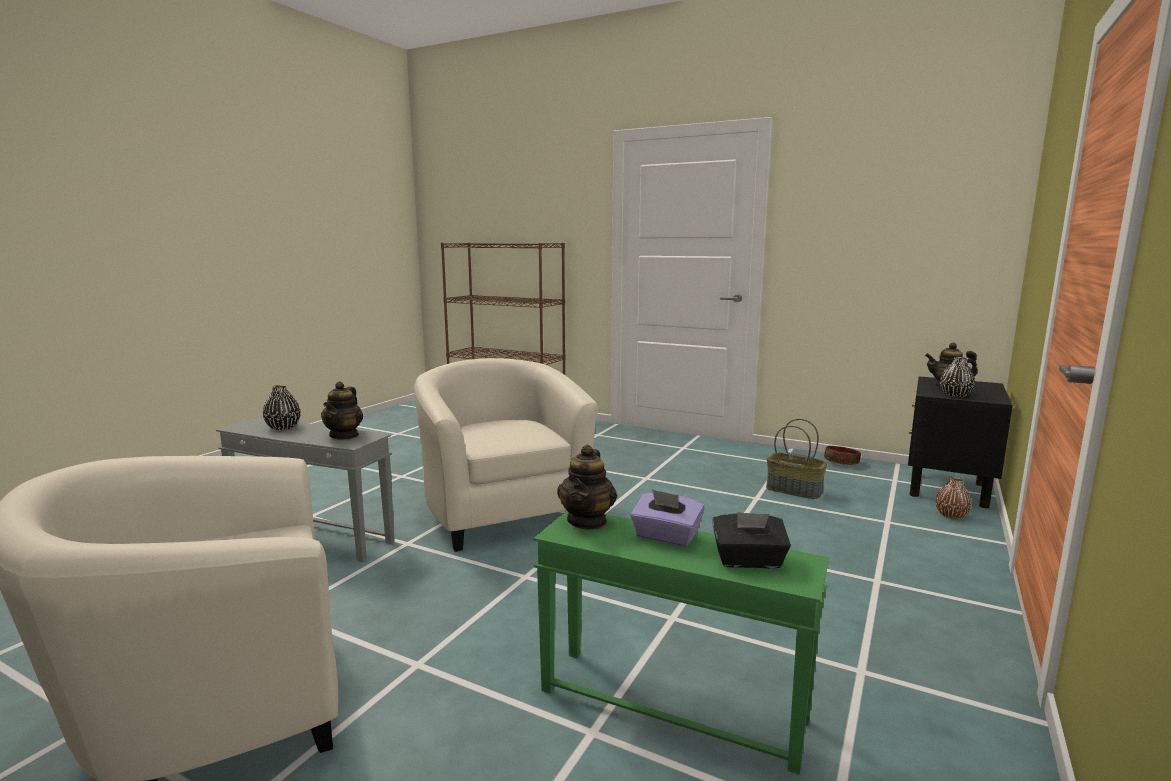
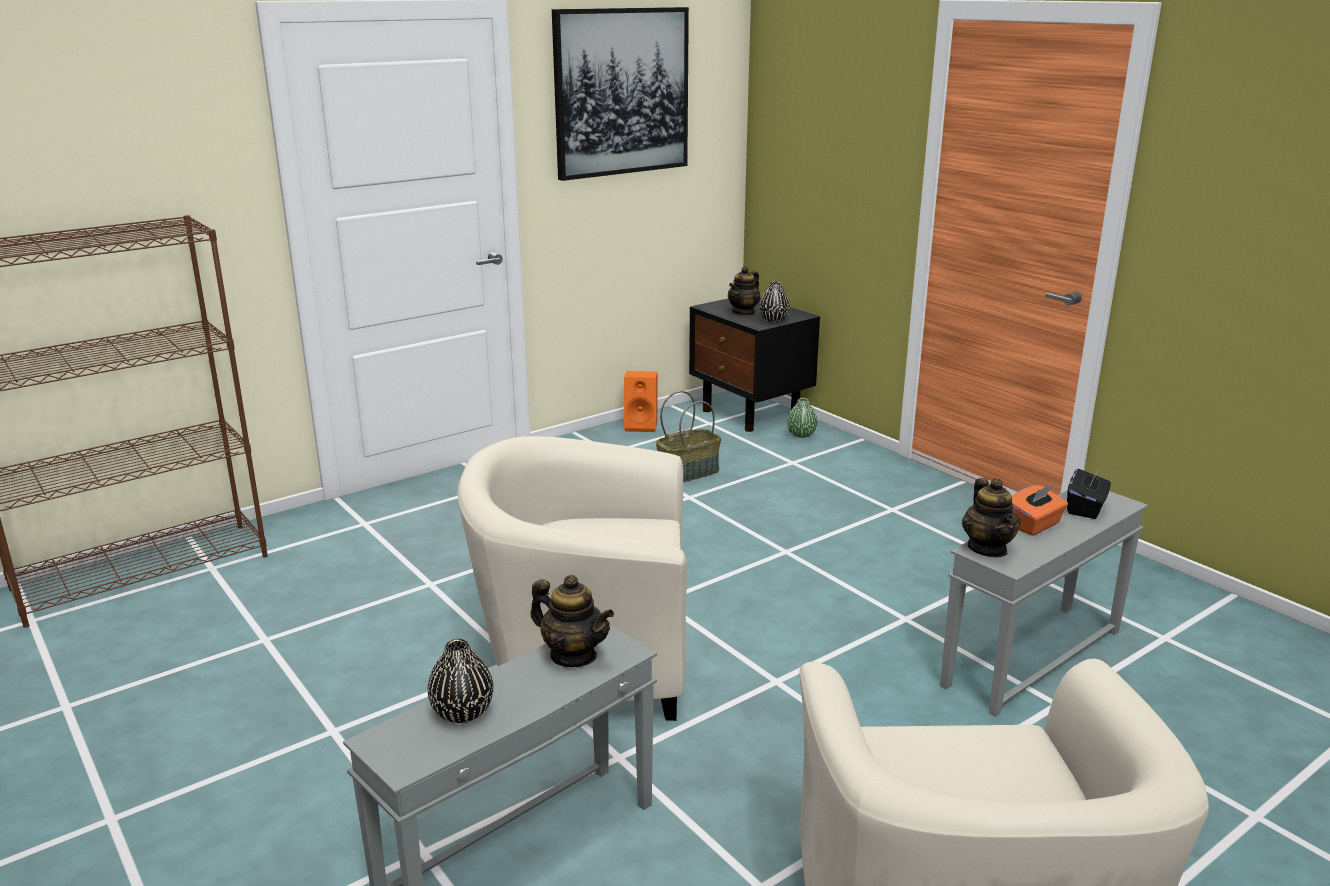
camera: 65 degrees left, 10 degrees up
(587, 521) = (987, 548): teapot -> teapot turned 45 degrees clockwise
(666, 537) = (1034, 525): purple tissue box -> orange tissue box
(671, 703) = (1031, 657): green side table -> grey side table
(842, 462) = (642, 426): bowl -> orange speaker
(870, 184) = (621, 92): none -> picture
(951, 515) = (801, 434): brown vase -> green vase

